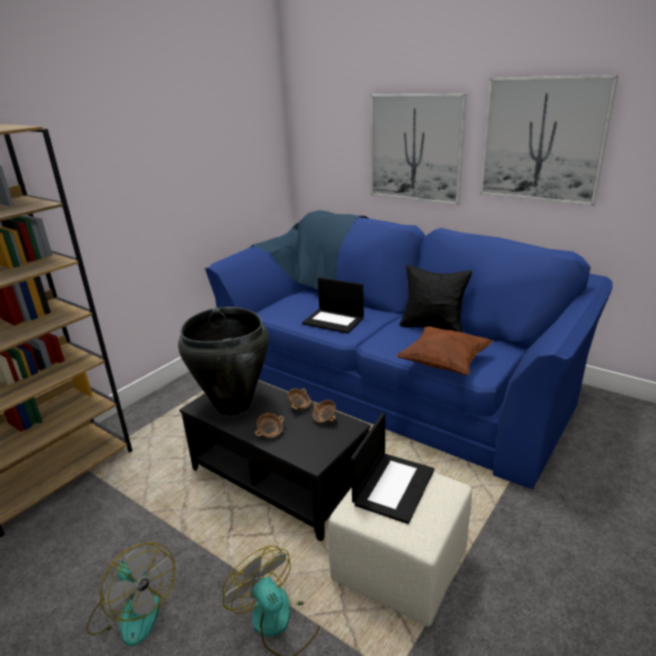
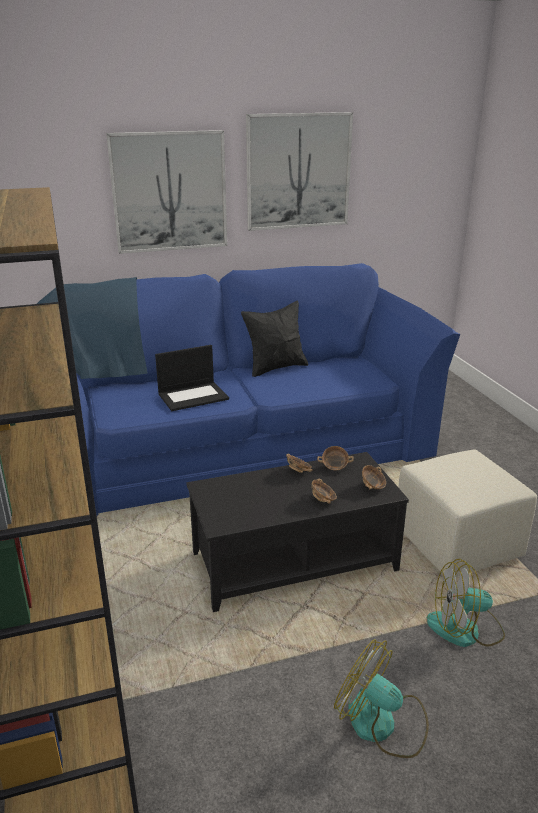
camera: 55 degrees left, 0 degrees up
(133, 610) = (382, 724): fan -> fan turned 135 degrees counterclockwise
(233, 405) = (247, 503): black vase -> none
(316, 449) = (373, 486): none -> bowl
(393, 486) = (453, 473): laptop -> none
(444, 363) = (339, 386): brown pillow -> none

